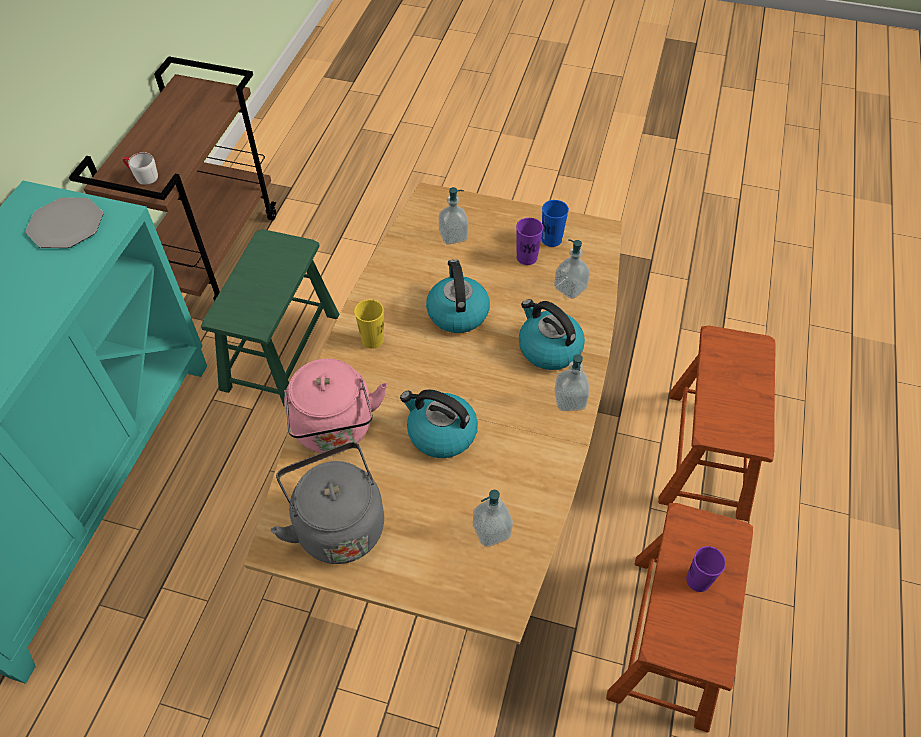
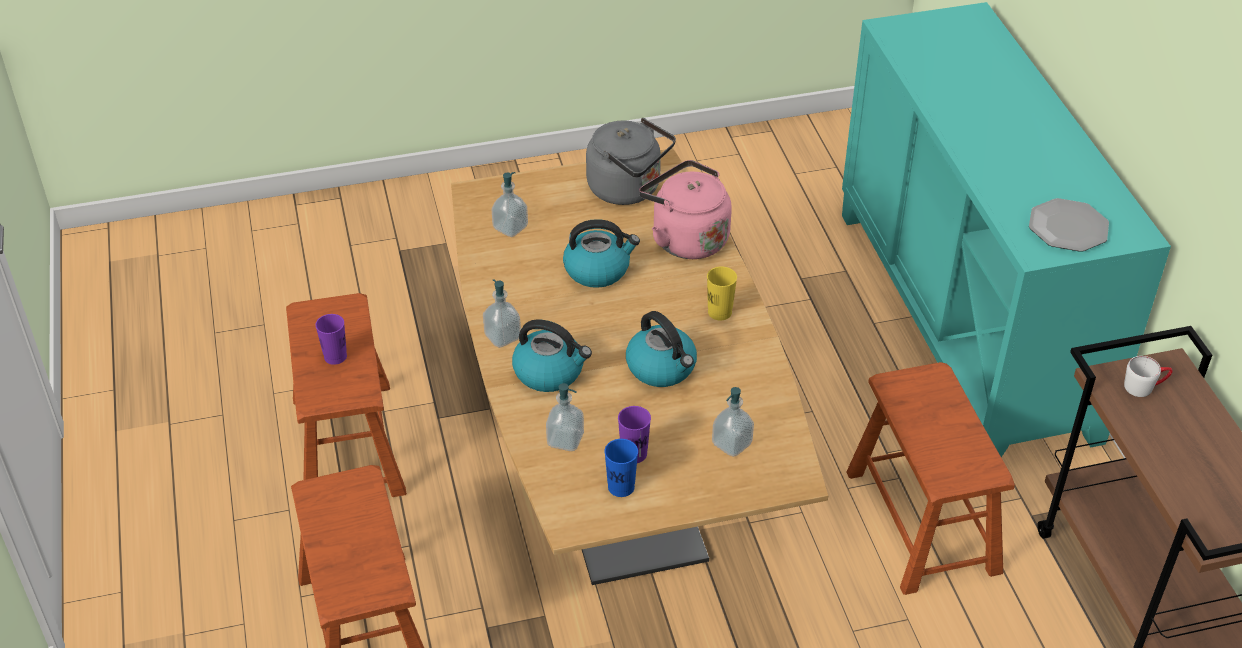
camera: 150 degrees right, 10 degrees down
(281, 351) = (922, 521): green stool -> brown stool

